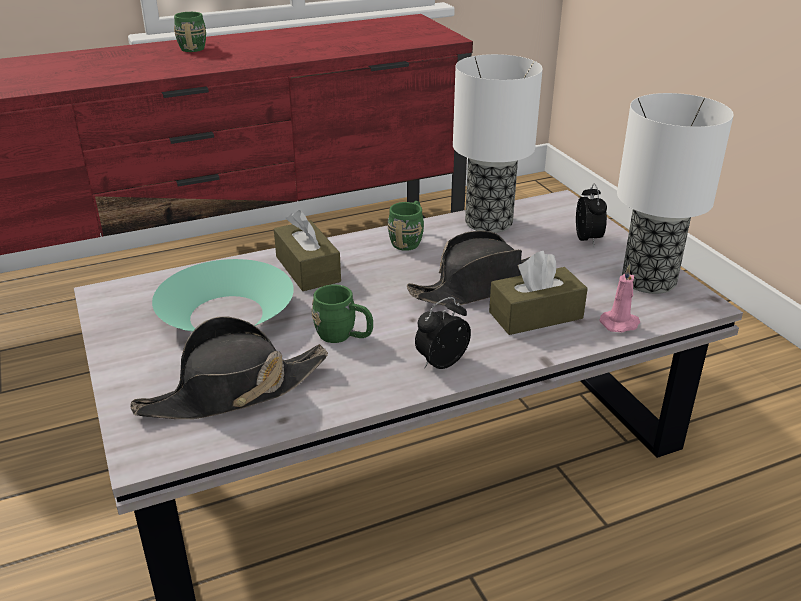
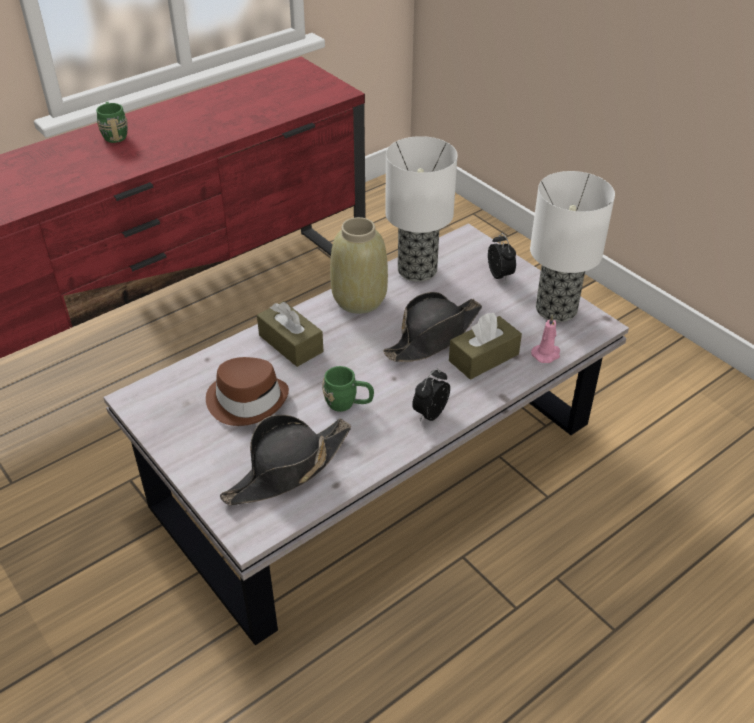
camera: 15 degrees left, 10 degrees up
(227, 314) = (247, 400): turquoise bowl -> brown hat
(408, 240) = (360, 299): green mug -> beige vase

